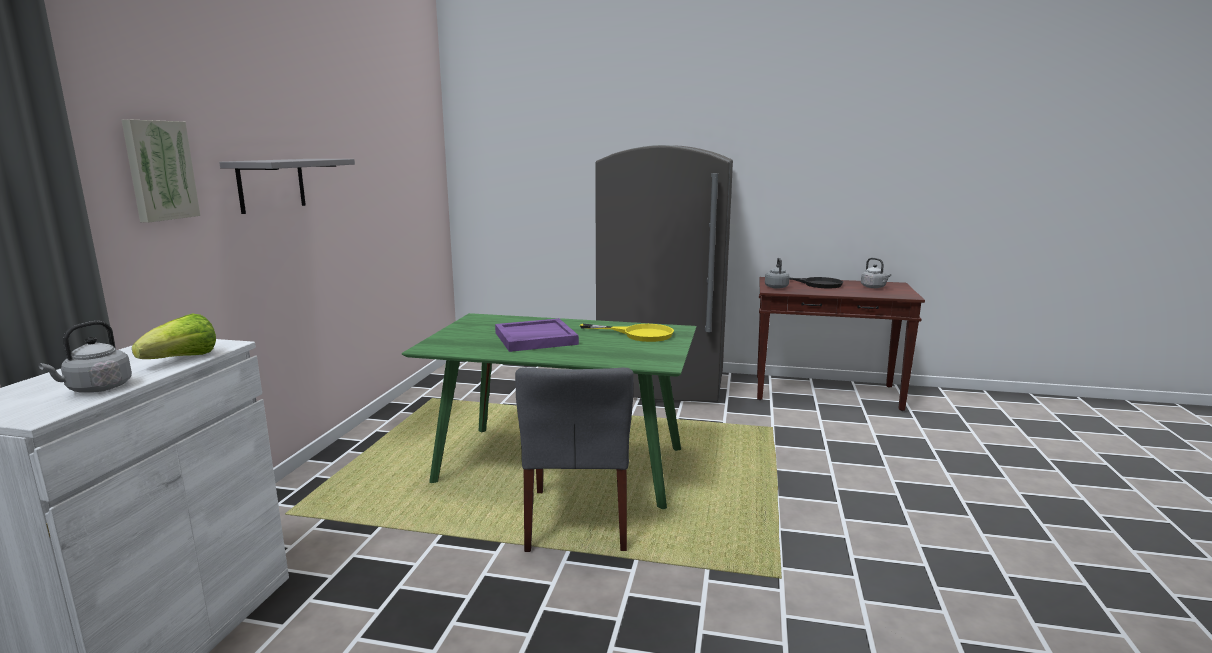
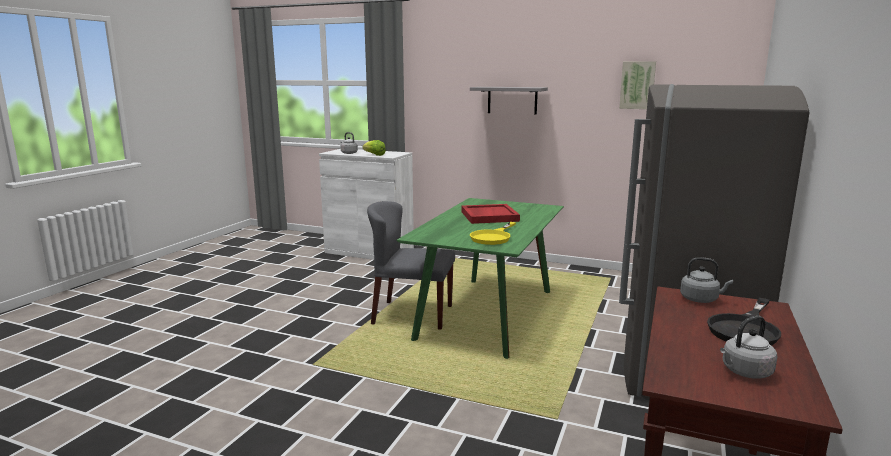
camera: 100 degrees right, 0 degrees up
(159, 170) = (447, 89): picture -> picture (637, 85)
(535, 338) = (489, 216): purple tray -> red tray

